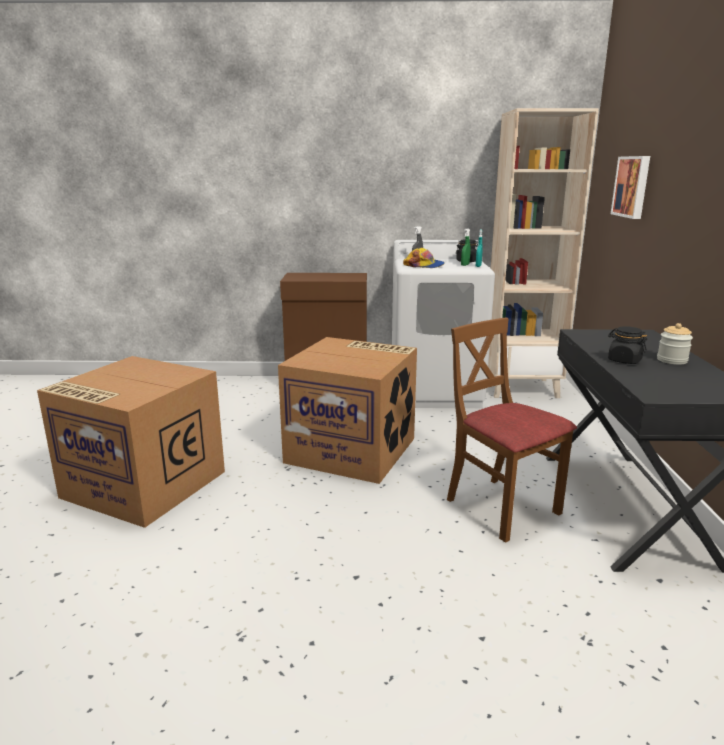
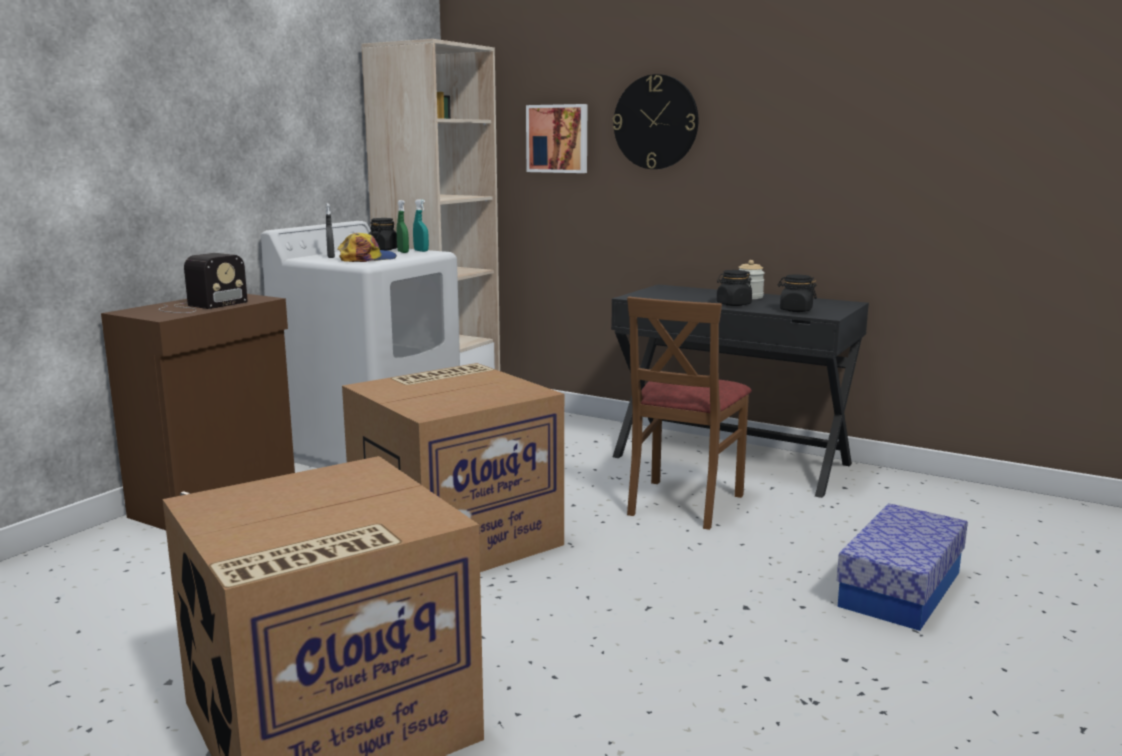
camera: 60 degrees left, 5 degrees down
(322, 277) = (200, 306): none -> radio
(465, 655) = (900, 589): none -> storage box
(501, 507) = (683, 503): brown chair -> brown chair turned 60 degrees counterclockwise
(651, 382) = (795, 310): none -> black jar
(681, 174) = (655, 122): none -> wall clock

